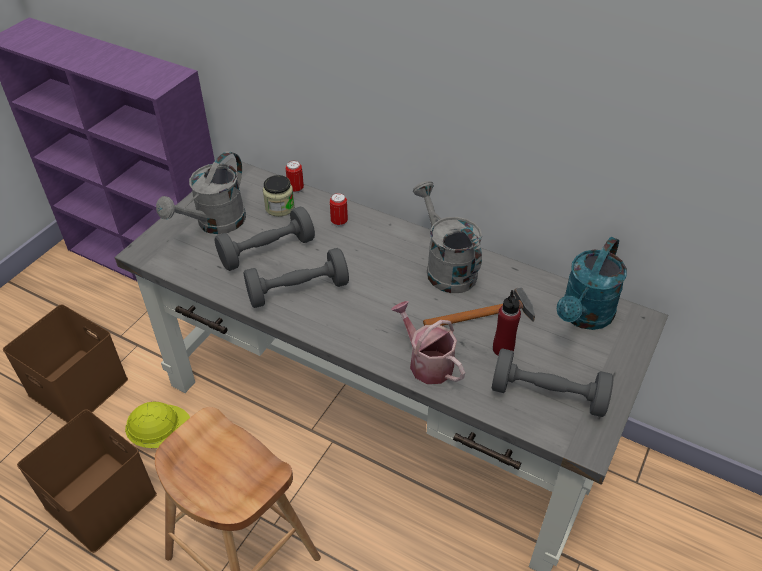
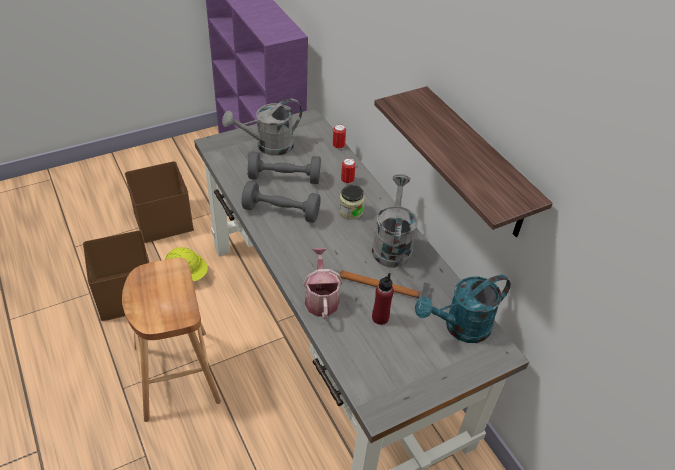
camera: 30 degrees right, 0 degrees up
(280, 207) = (317, 154): jar -> jar (350, 211)
(538, 128) = (477, 164): none -> shelf
(547, 395) = (382, 364): grey dumbbell -> none

